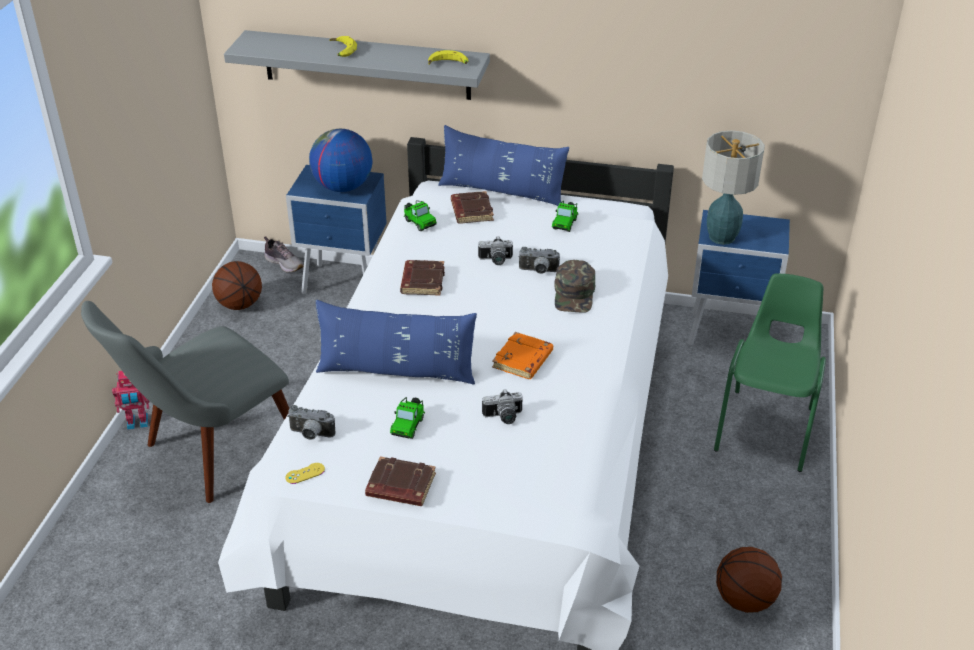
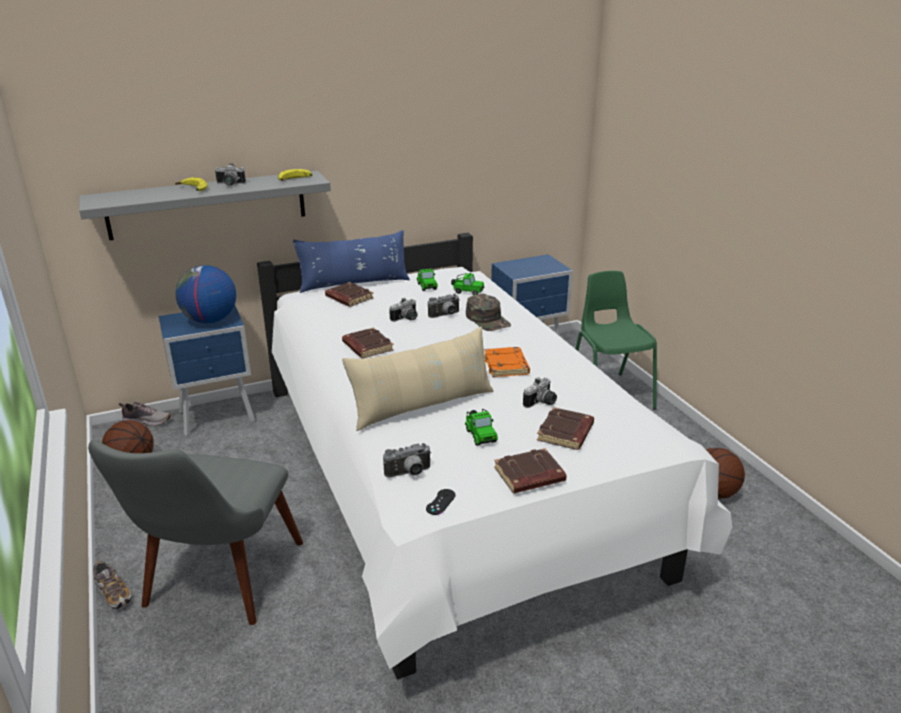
camera: 35 degrees left, 10 degrees down
(137, 423) = (113, 593): toy robot -> shoe
(305, 473) = (440, 502): yellow game controller -> black game controller
(382, 52) = (229, 184): none -> camera
(396, 371) = (422, 406): blue pillow -> beige pillow
(419, 222) = (316, 315): toy car -> toy car (467, 292)
(484, 460) = (566, 433): none -> brown book
(722, 237) = (522, 272): table lamp -> none

